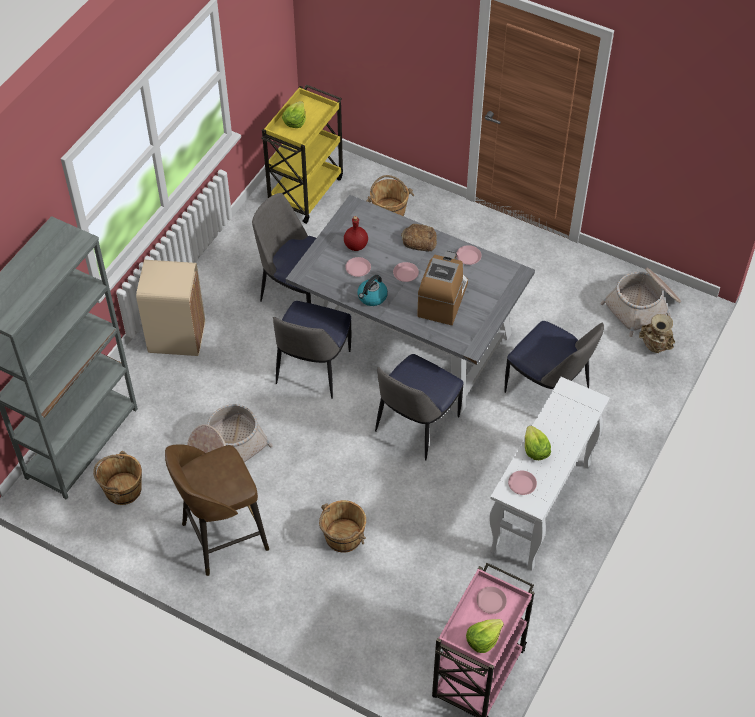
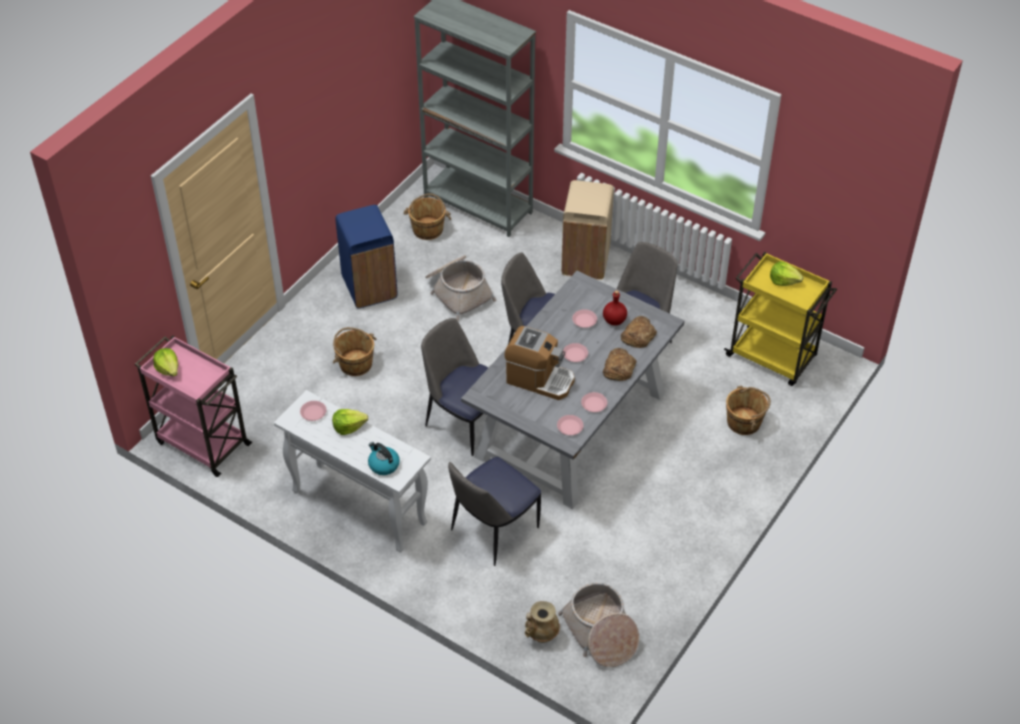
camera: 95 degrees right, 5 degrees down
(222, 537) = (370, 287): brown stool -> blue trash can
(372, 297) = (547, 328): kettle -> kettle (383, 465)
(374, 227) = (638, 335): none -> bread
(491, 602) = (201, 377): pink plate -> pink plate (570, 427)

